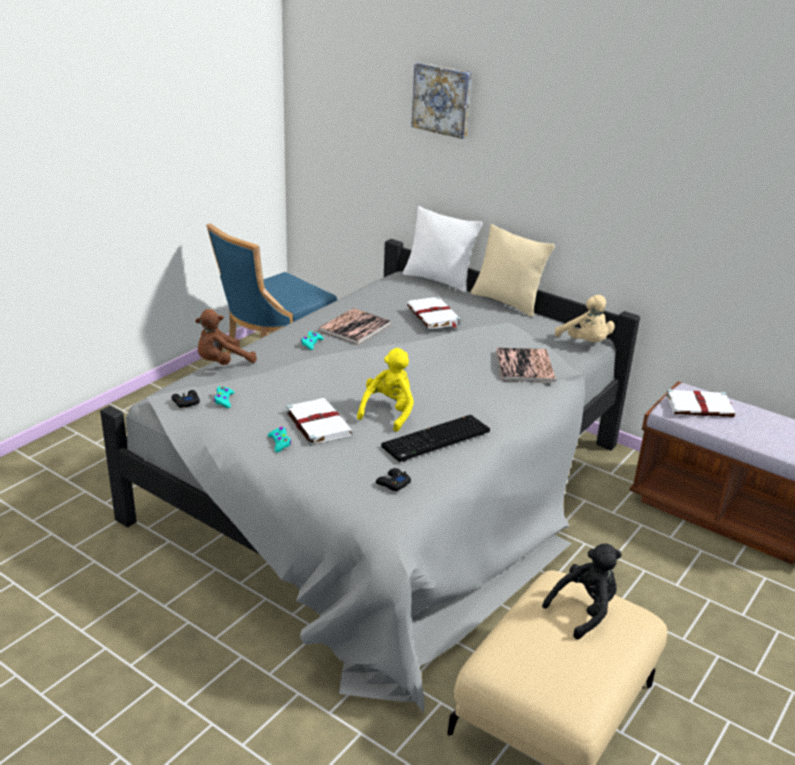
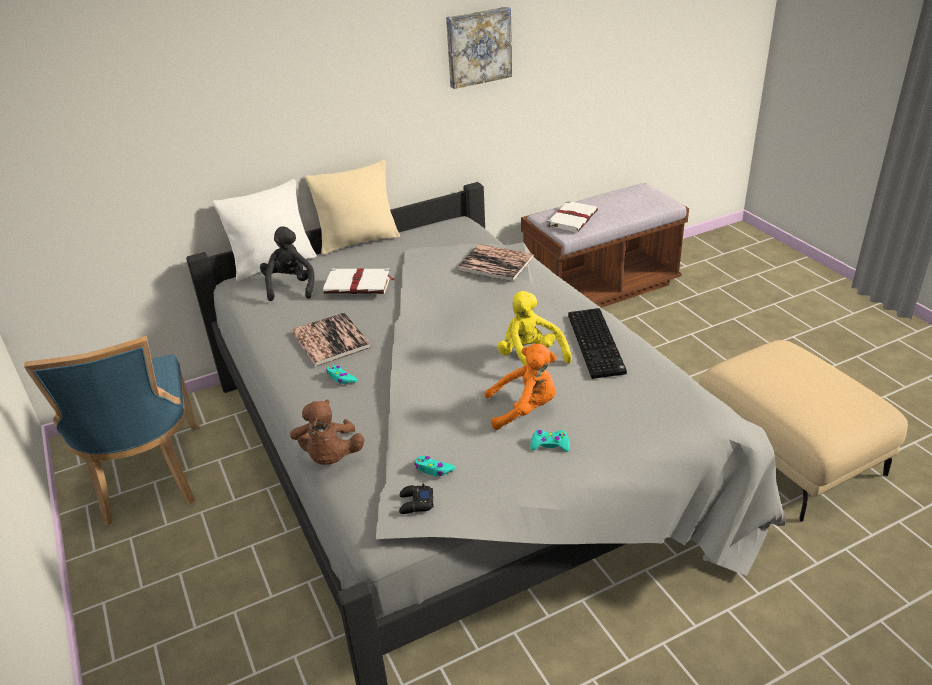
camera: 60 degrees left, 5 degrees up
(317, 423) = (524, 409): white book -> orange plush toy
(393, 483) = (658, 387): black game controller -> none
(442, 99) = (203, 65): picture -> picture (478, 47)
(584, 610) = (778, 366): black plush toy -> black plush toy (290, 286)
(585, 343) = (468, 226): beige plush toy -> none

